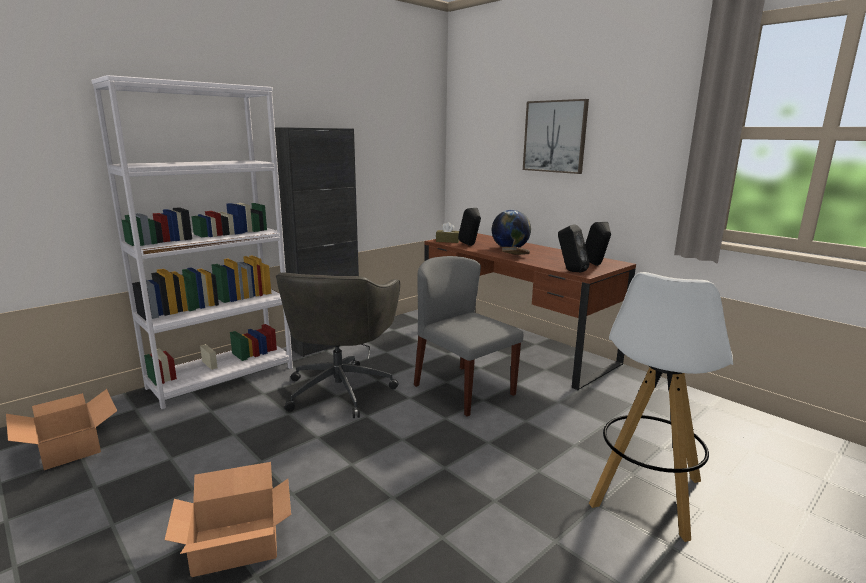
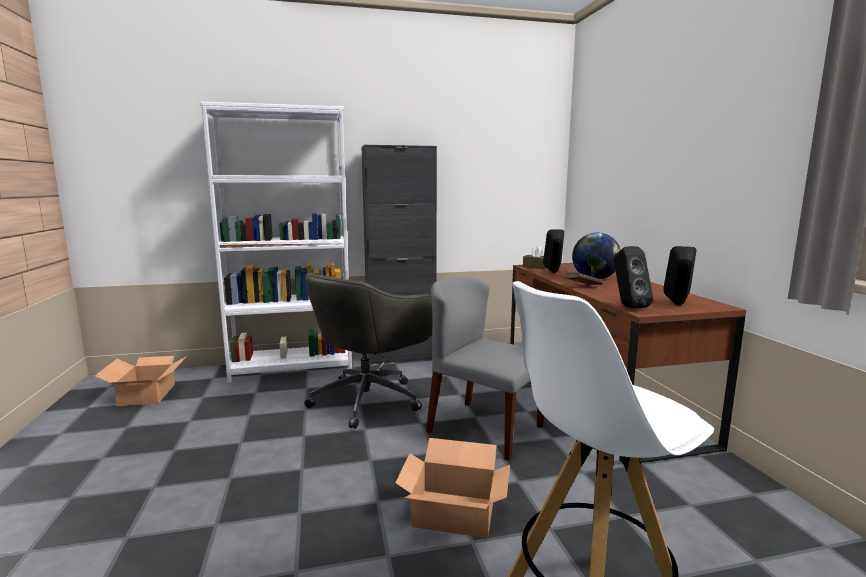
camera: 30 degrees right, 5 degrees down
(235, 544) = (146, 504): cardboard box -> cardboard box (453, 512)
(463, 389) = (484, 428): grey chair -> grey chair turned 45 degrees counterclockwise
(555, 136) = (662, 144): picture -> none

